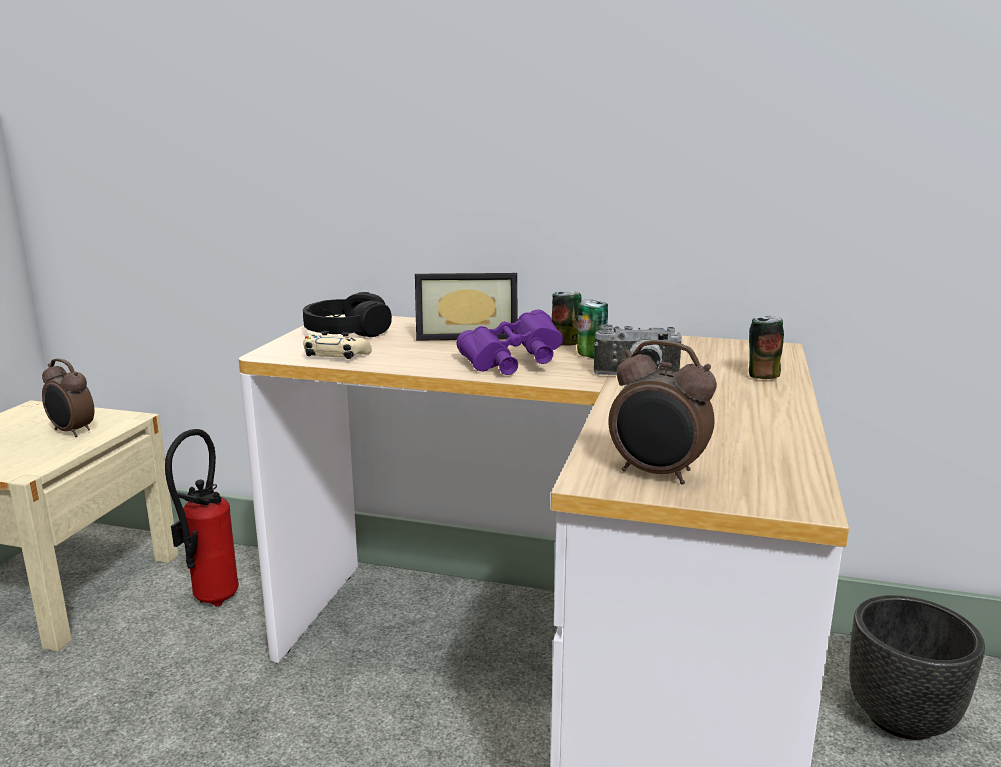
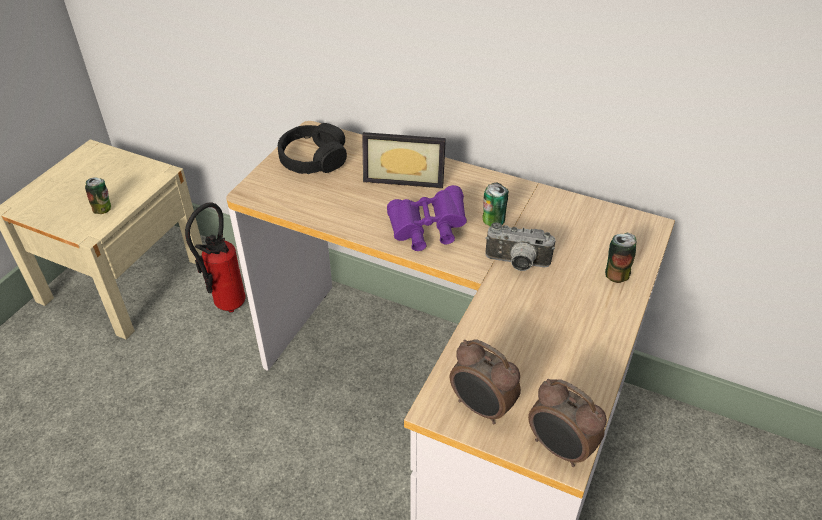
camera: 10 degrees right, 25 degrees up
(72, 432) = (120, 186): alarm clock -> alarm clock (559, 449)
(336, 356) = (297, 201): beige game controller -> none
(565, 344) = (478, 200): can -> can (103, 209)
(900, 718) = (688, 481): black planter -> none

